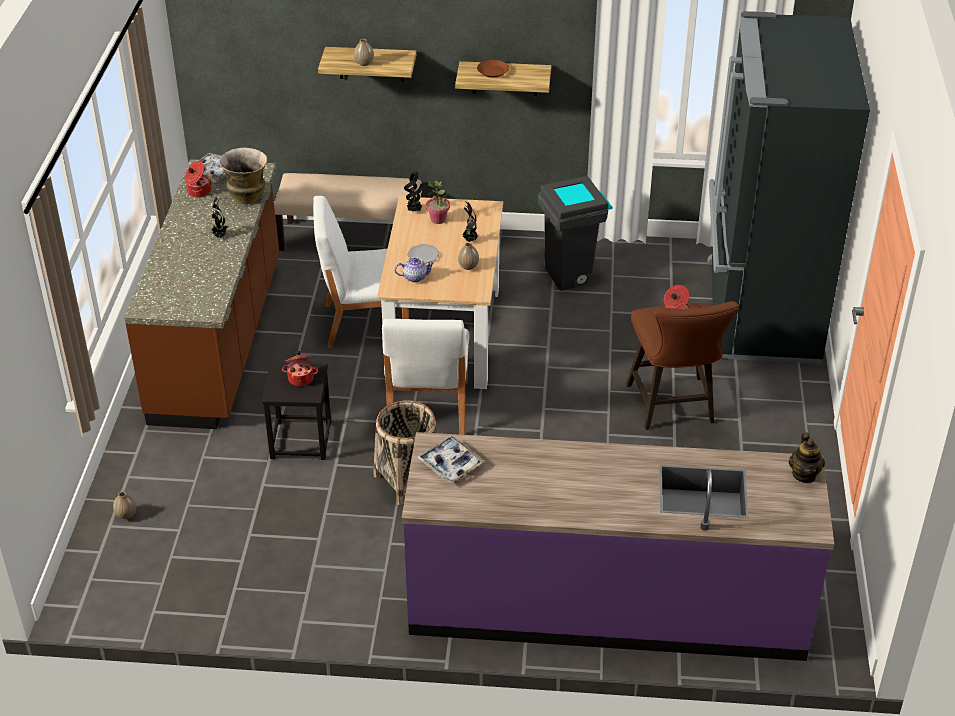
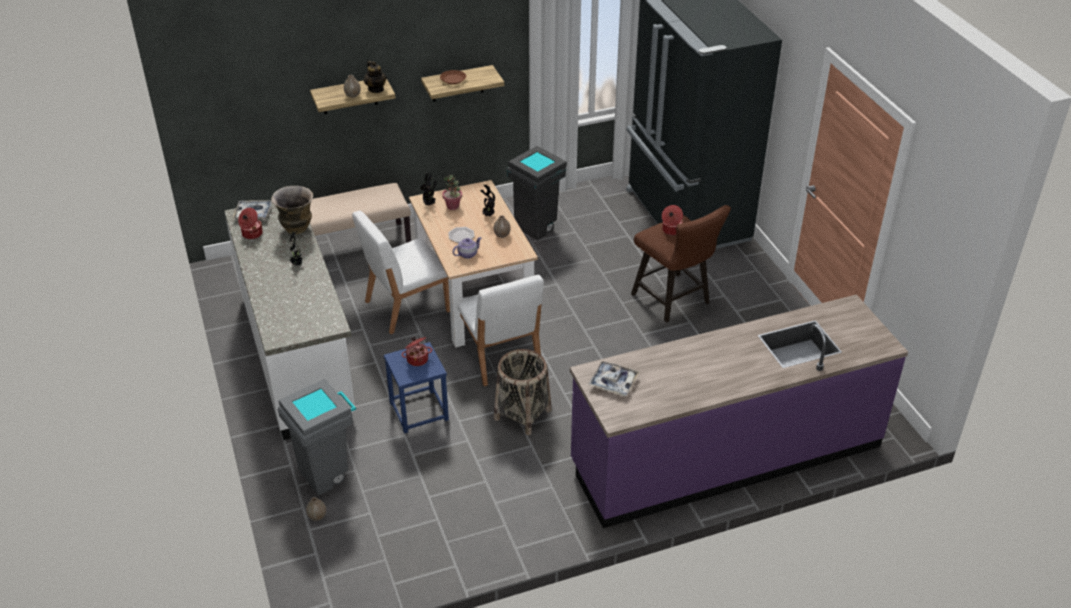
camera: 25 degrees left, 0 degrees up
(165, 475) = (328, 474): none -> grey trash can
(219, 341) = (298, 355): brown counter -> white counter
(300, 440) = (418, 411): black stool -> blue stool
(804, 475) = (855, 311): teapot -> teapot (376, 89)

